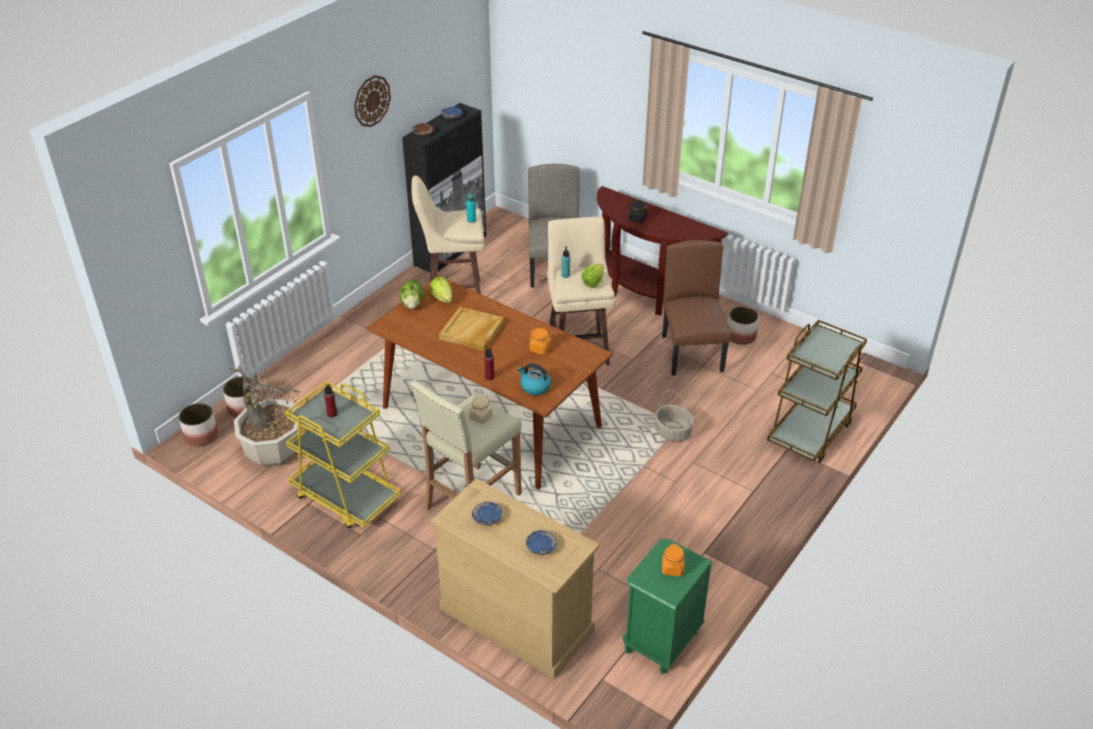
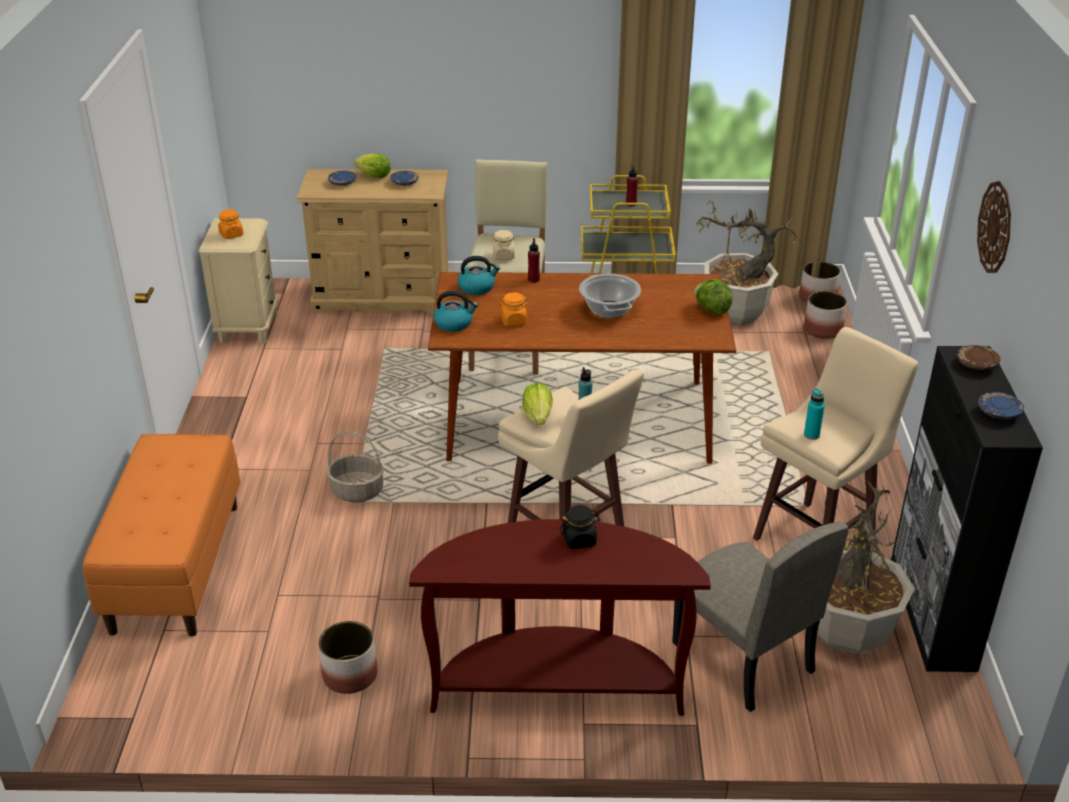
camera: 145 degrees right, 5 degrees down
(442, 298) = (690, 328): lettuce -> lettuce (373, 176)
(472, 331) = (608, 309): beige tray -> cooking pot
(496, 259) = (848, 632): none -> potted plant
(579, 363) = (454, 323): none -> kettle
(661, 641) = (248, 327): green nightstand -> beige nightstand
(692, 353) = (405, 608): brown chair -> none
(810, 431) = (176, 566): brown cart -> orange bench

